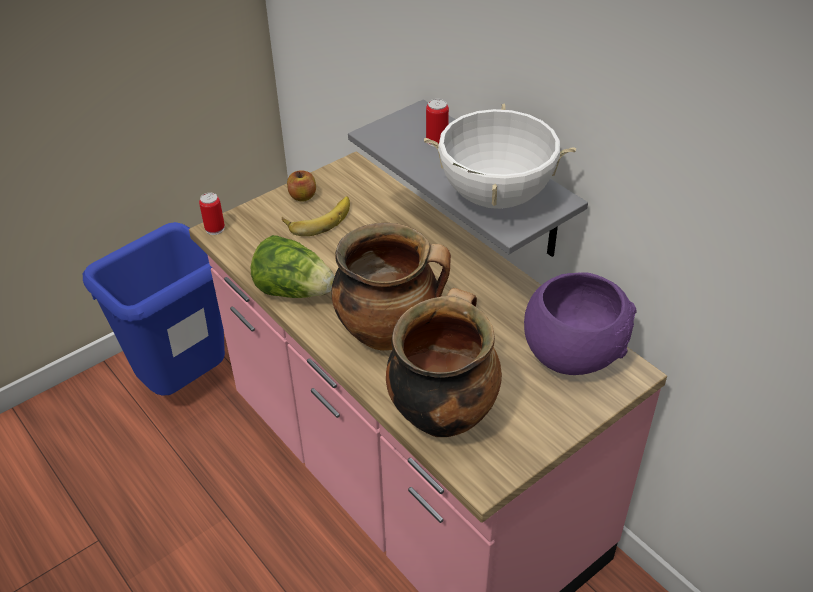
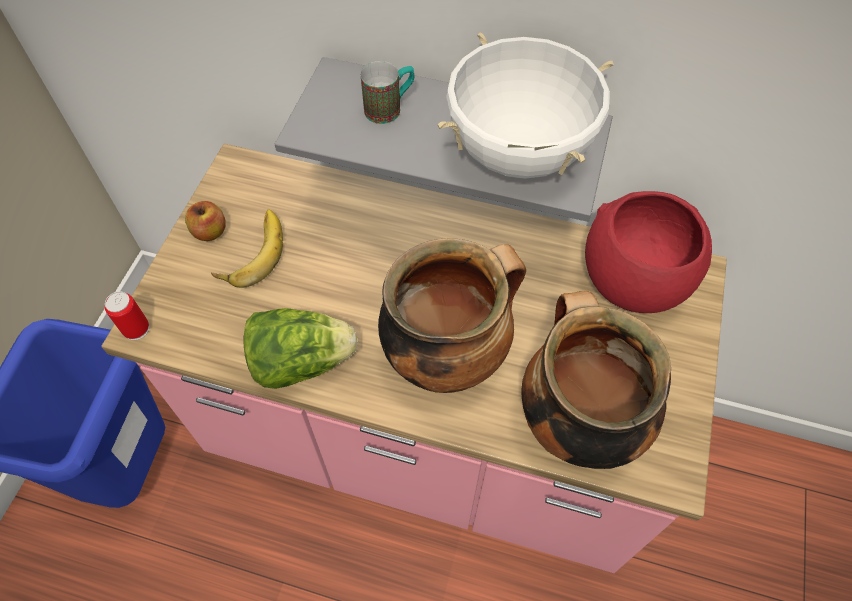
camera: 35 degrees left, 15 degrees up
(437, 141) = (390, 108): can -> mug
(572, 352) = (632, 278): purple bowl -> red bowl

